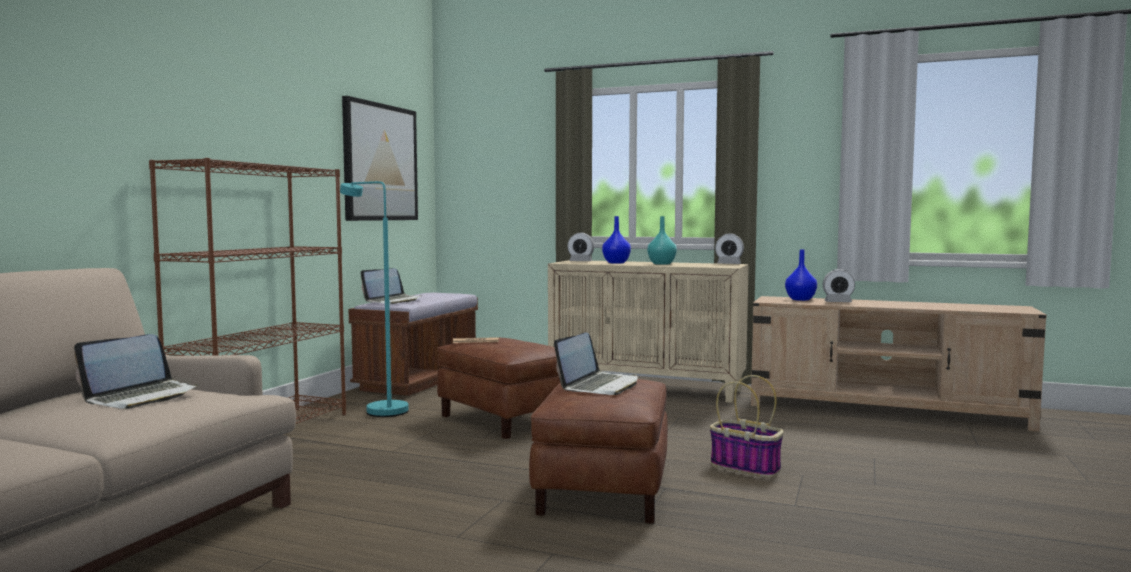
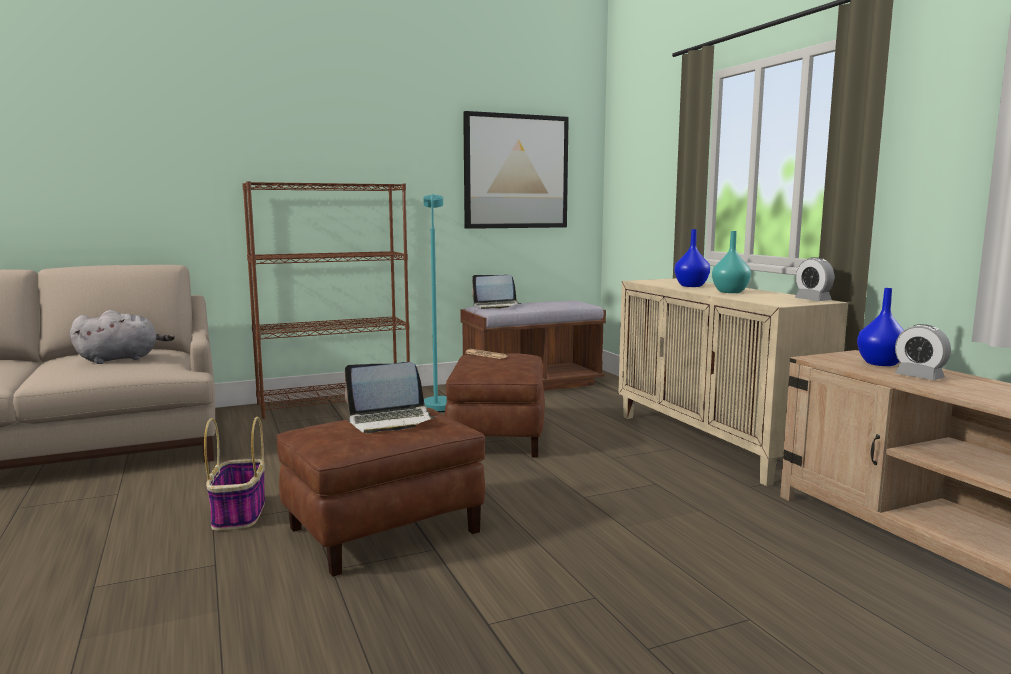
camera: 45 degrees right, 5 degrees up
(142, 397) = (121, 359): laptop -> grey plush toy
(580, 261) = (667, 281): alarm clock -> none
(747, 467) = (563, 563): basket -> basket (239, 514)

